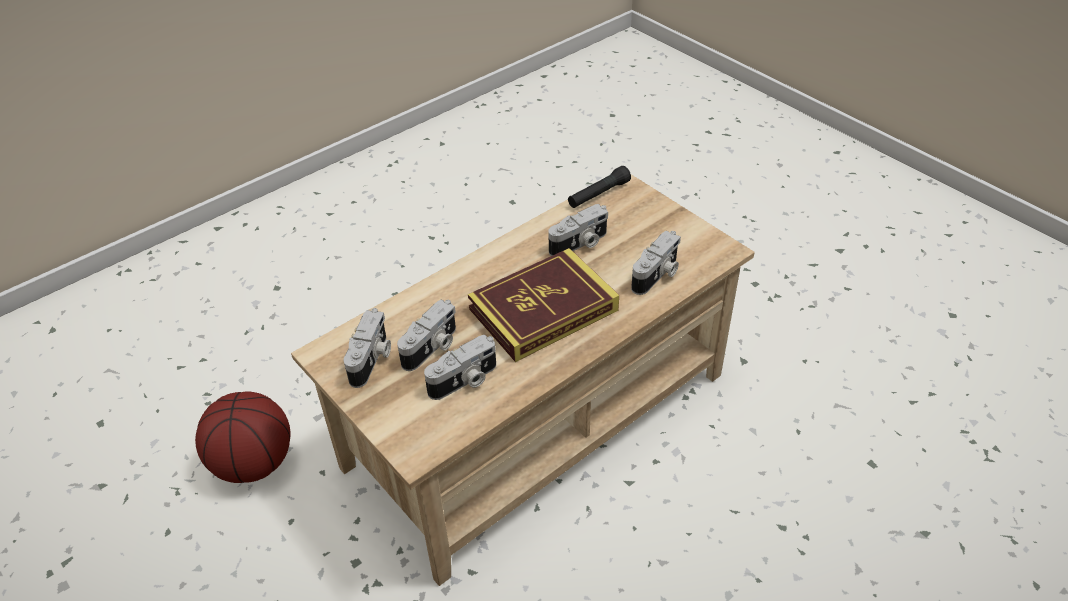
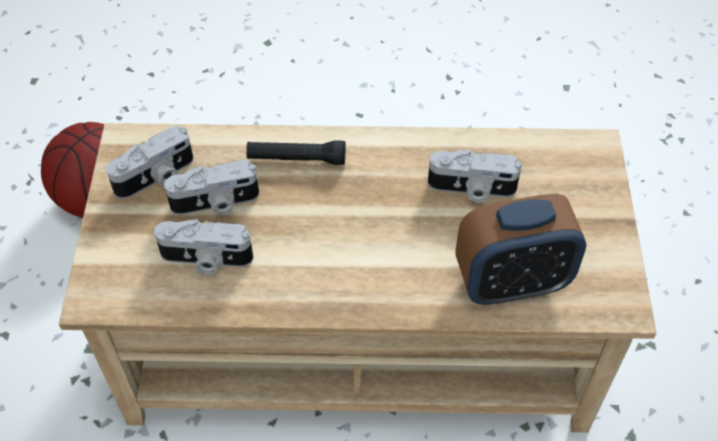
camera: 40 degrees right, 10 degrees up
(543, 309) = (355, 237): book -> none
(598, 194) = (556, 144): black flashlight -> black flashlight (296, 159)
(657, 275) = (511, 282): camera -> alarm clock

